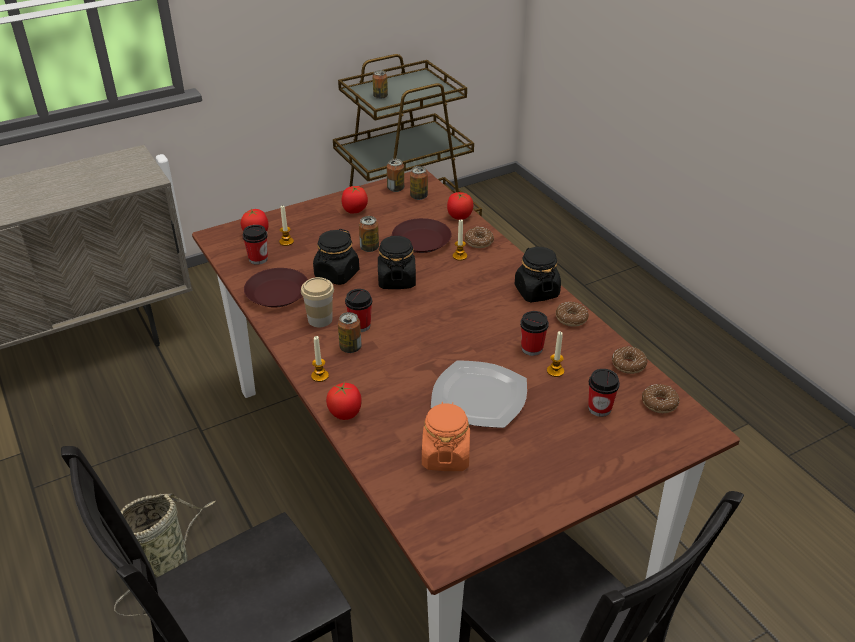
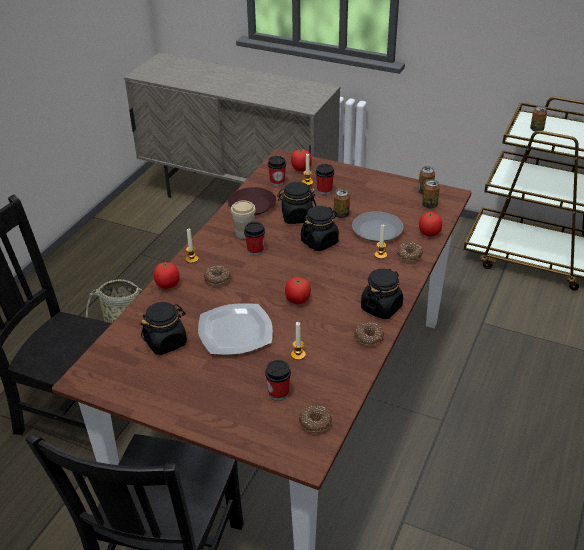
camera: 55 degrees right, 0 degrees up
(350, 347) = (230, 257): can -> none
(354, 210) = (376, 189): tomato -> tomato (297, 300)
(422, 240) = (377, 231): brown plate -> grey plate
(445, 455) = (166, 342): orange jar -> black jar
(532, 348) = (311, 333): cup -> cup (324, 191)
(628, 364) = (345, 389): donut -> donut (217, 279)

